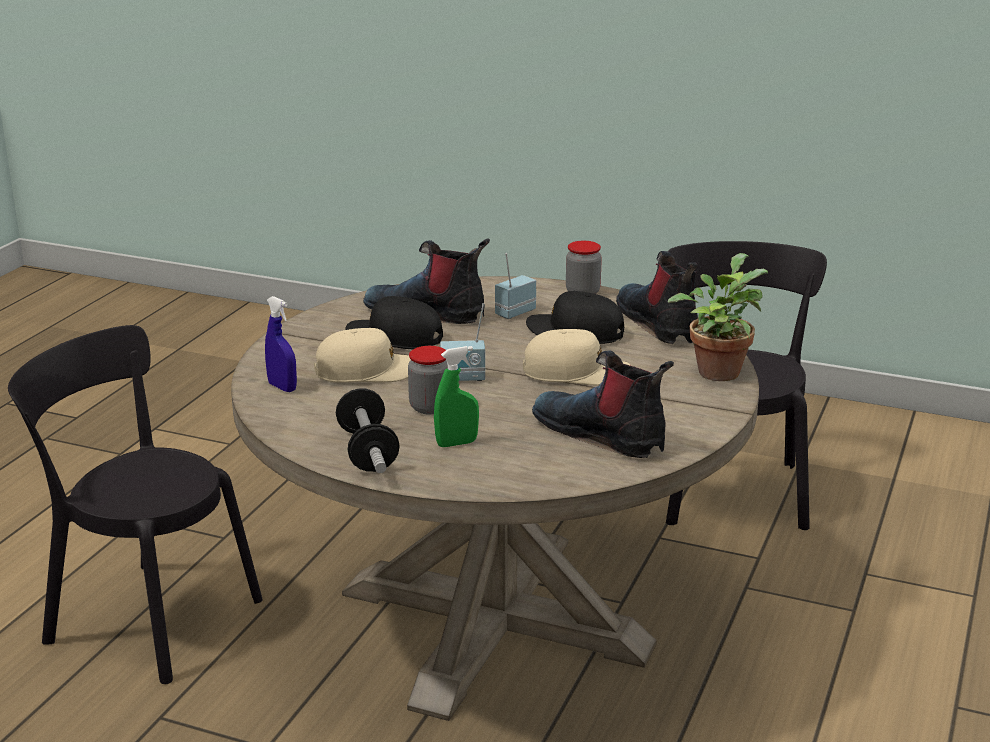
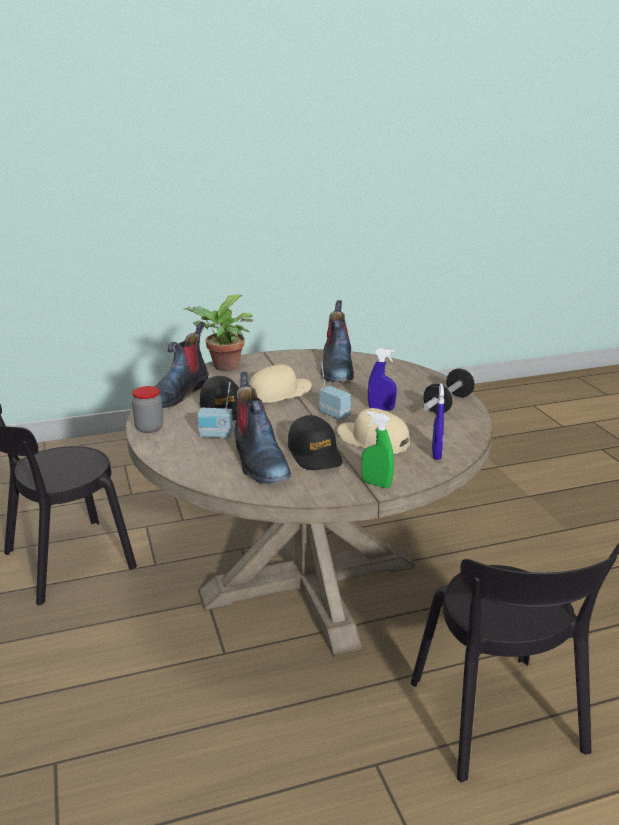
camera: 130 degrees left, 0 degrees up
(429, 407) = (381, 409): jar -> blue spray bottle
(456, 443) = (402, 390): green spray bottle -> green spray bottle (376, 484)
(575, 372) = (279, 393): beige cap -> beige cap turned 90 degrees clockwise

